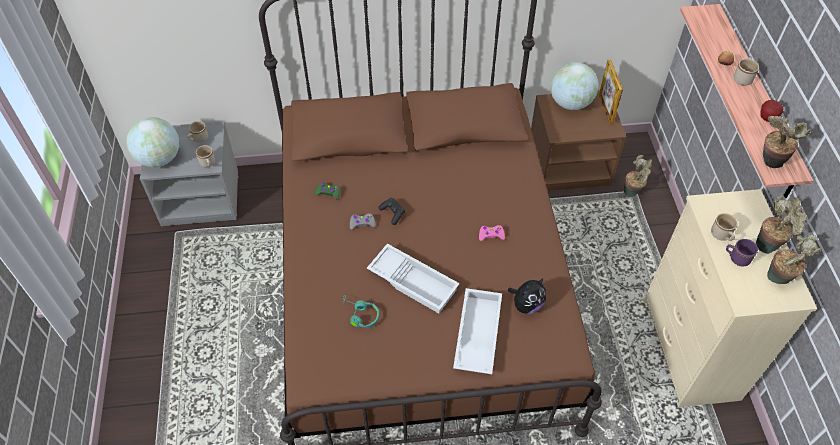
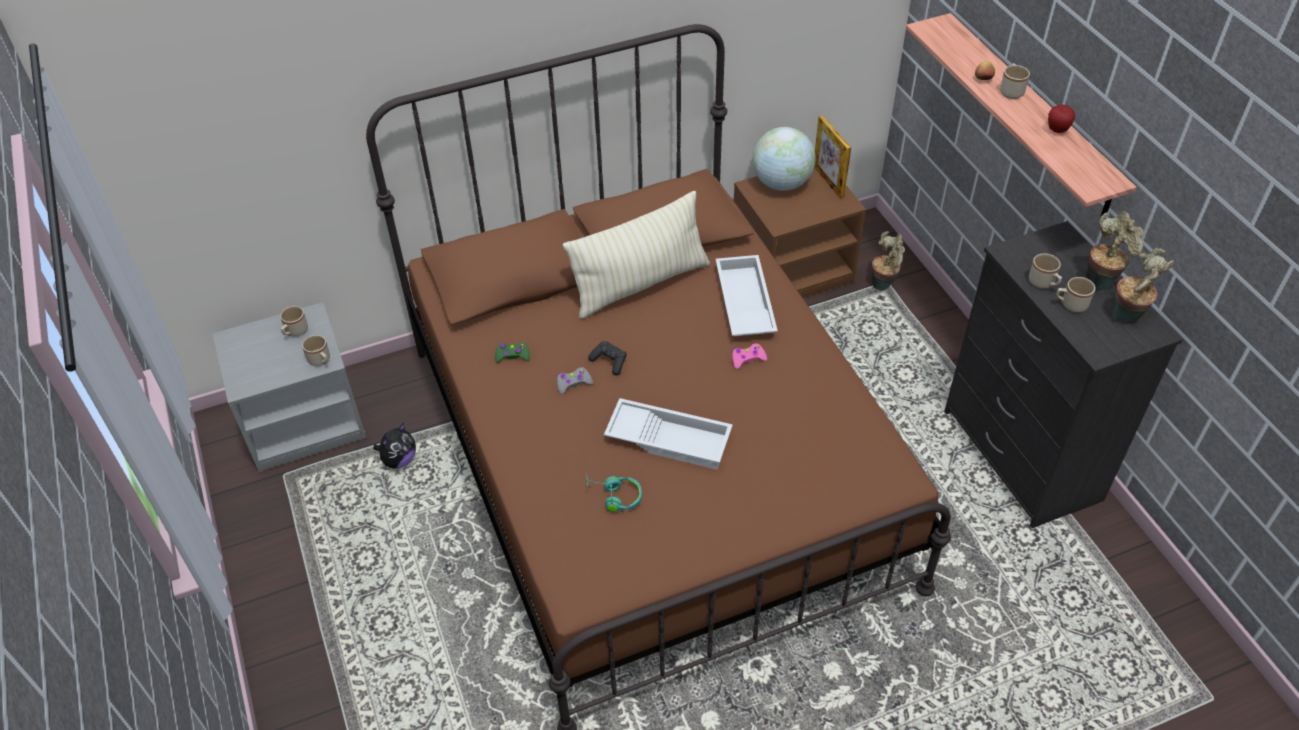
camera: 15 degrees left, 5 degrees down
(159, 159) = (248, 370): globe -> none
(435, 160) = (640, 284): none -> beige pillow
(476, 334) = (775, 483): white tray -> white tray (743, 303)
(526, 305) = (825, 432): plush toy -> plush toy (399, 460)
(689, 350) = (1021, 456): beige dresser -> black dresser
(736, 258) = (1070, 304): purple mug -> beige mug
(770, 162) = (1080, 177): potted plant -> none

